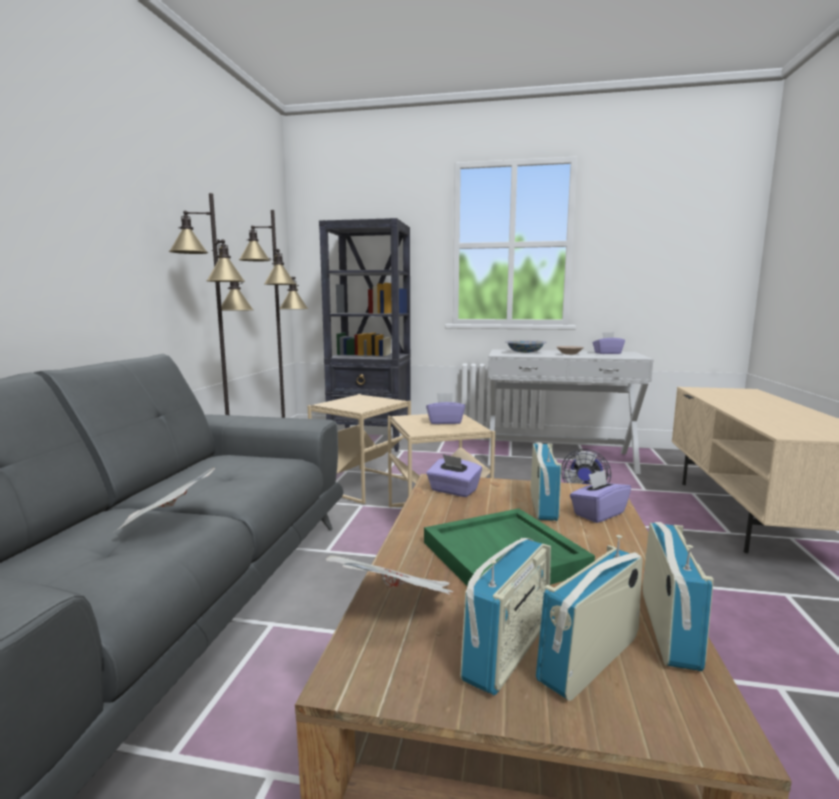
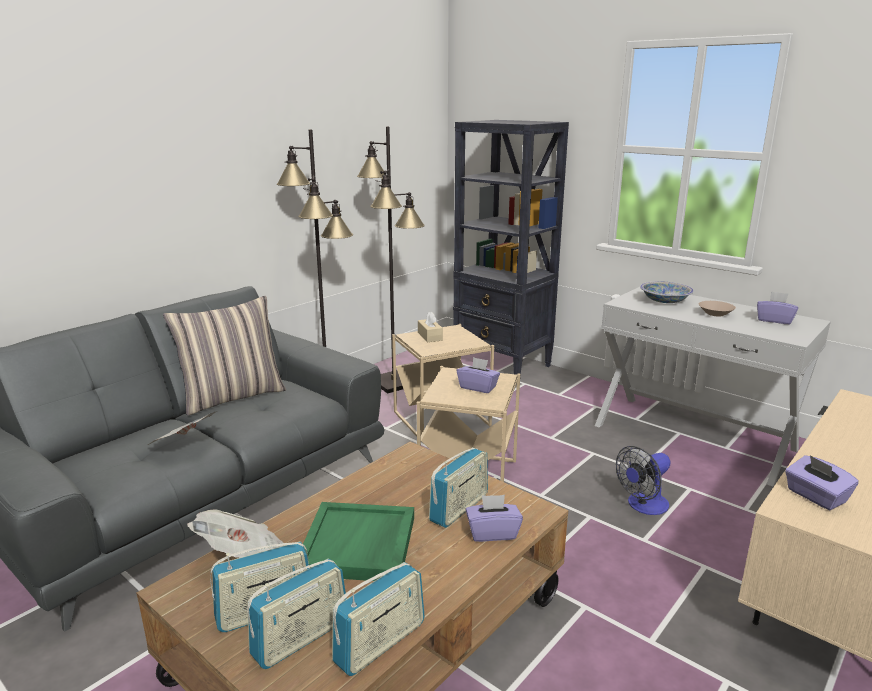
camera: 30 degrees right, 10 degrees up
(177, 474) = (233, 396): none -> pillow
(346, 402) = (430, 336): none -> beige tissue box
(453, 491) = (409, 469): purple tissue box -> purple tissue box (815, 496)
(590, 659) = (301, 638): radio -> radio turned 150 degrees clockwise

